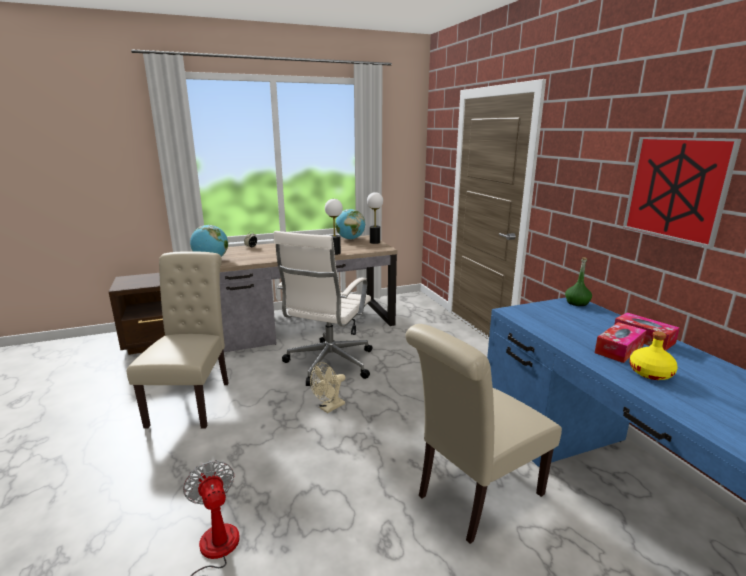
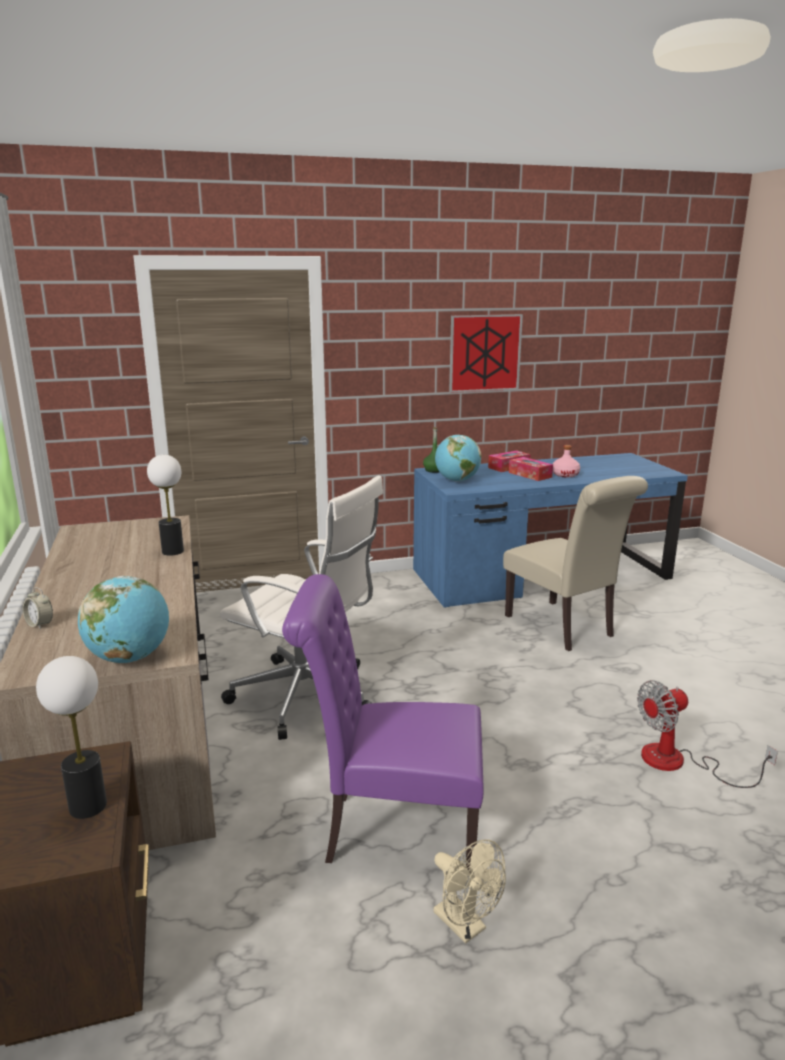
camera: 85 degrees left, 0 degrees up
(193, 400) = (391, 831): beige chair -> purple chair
(329, 408) = (426, 696): beige fan -> beige fan (465, 926)
(350, 239) = (77, 540): globe -> globe (457, 480)
(374, 242) = (125, 525): table lamp -> table lamp (87, 806)
(651, 373) = (565, 474): yellow bottle -> pink bottle

